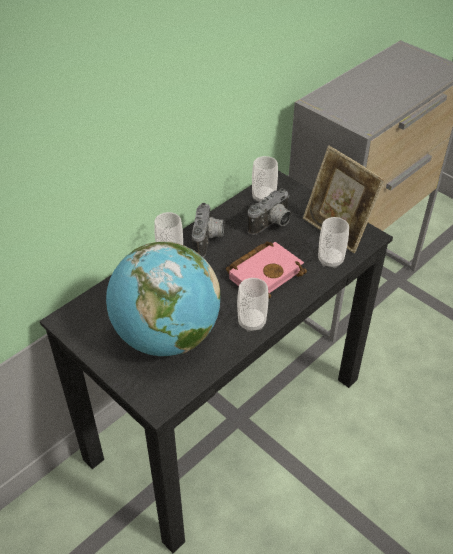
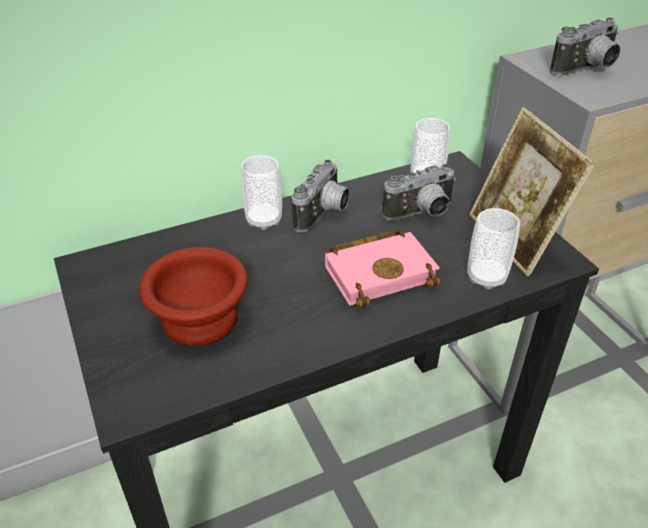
camera: 20 degrees right, 5 degrees down
(166, 336) = (197, 320): globe -> brown bowl
(252, 322) = (326, 332): cup -> none
(354, 104) = (586, 70): none -> camera

